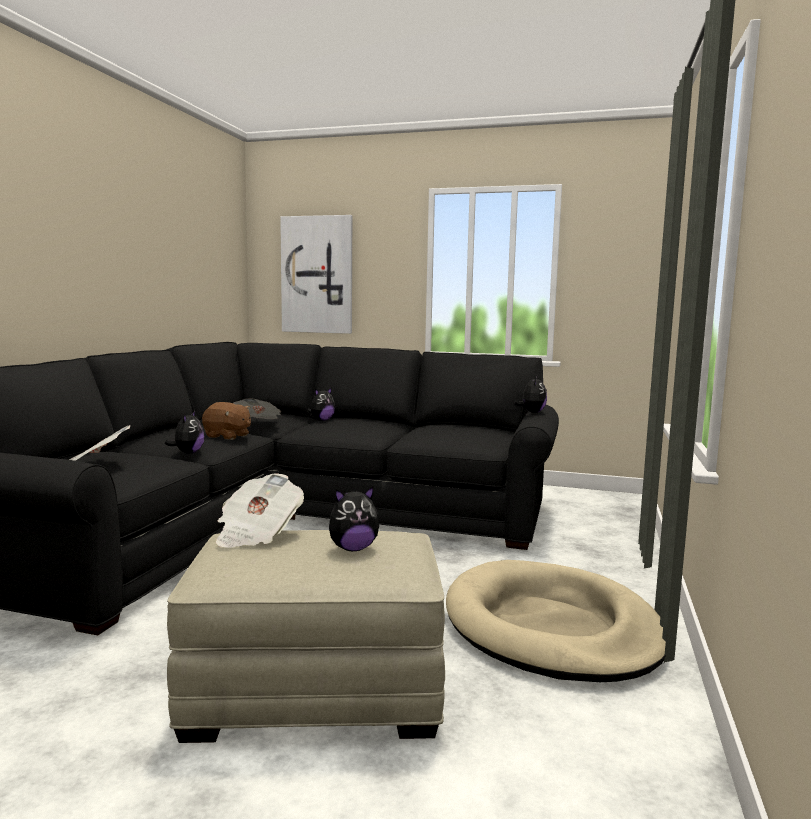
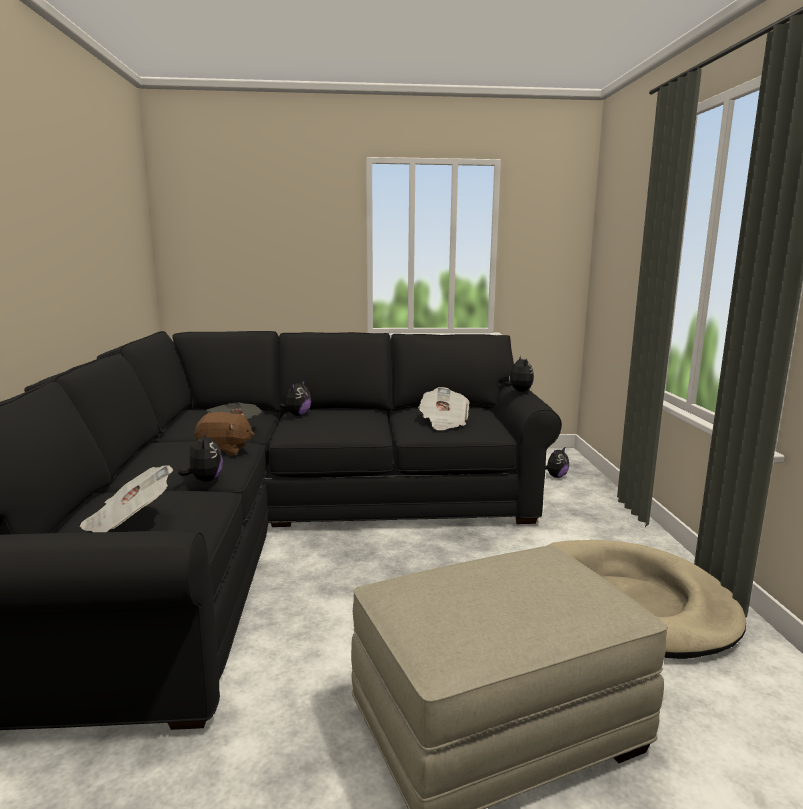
camera: 20 degrees left, 5 degrees up
(257, 534) = (419, 583): newspaper -> newspaper (443, 423)
(317, 275) = (241, 248): picture -> none
(353, 548) = (534, 583): plush toy -> plush toy (556, 476)

